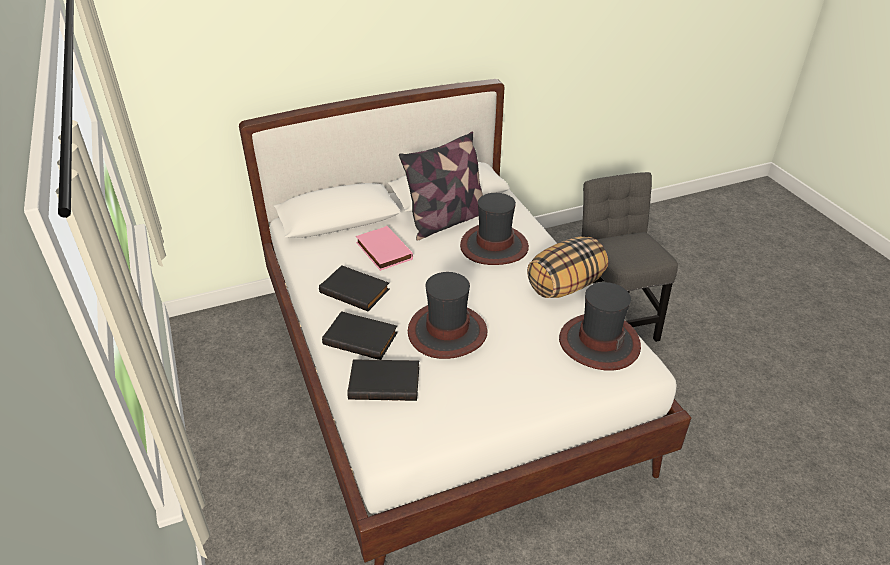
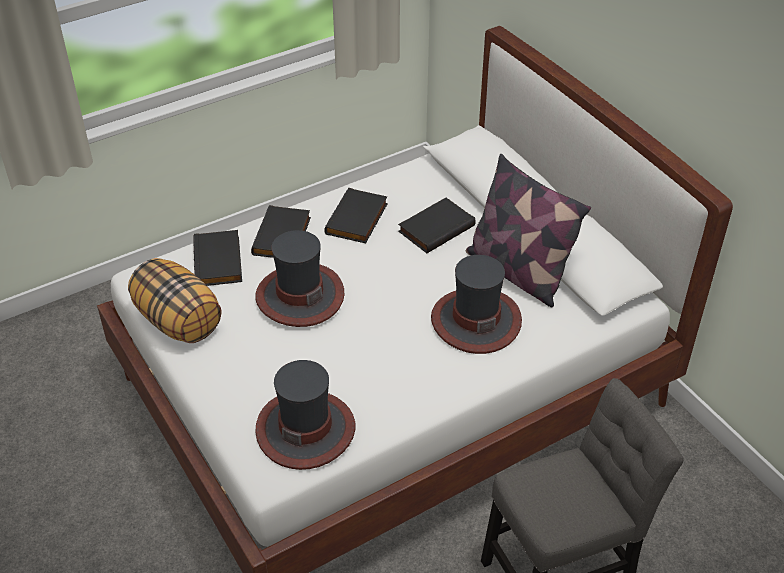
camera: 80 degrees right, 5 degrees up
(382, 251) = (435, 227): pink book -> black book
(565, 285) = (411, 395): pillow -> pillow (179, 321)

